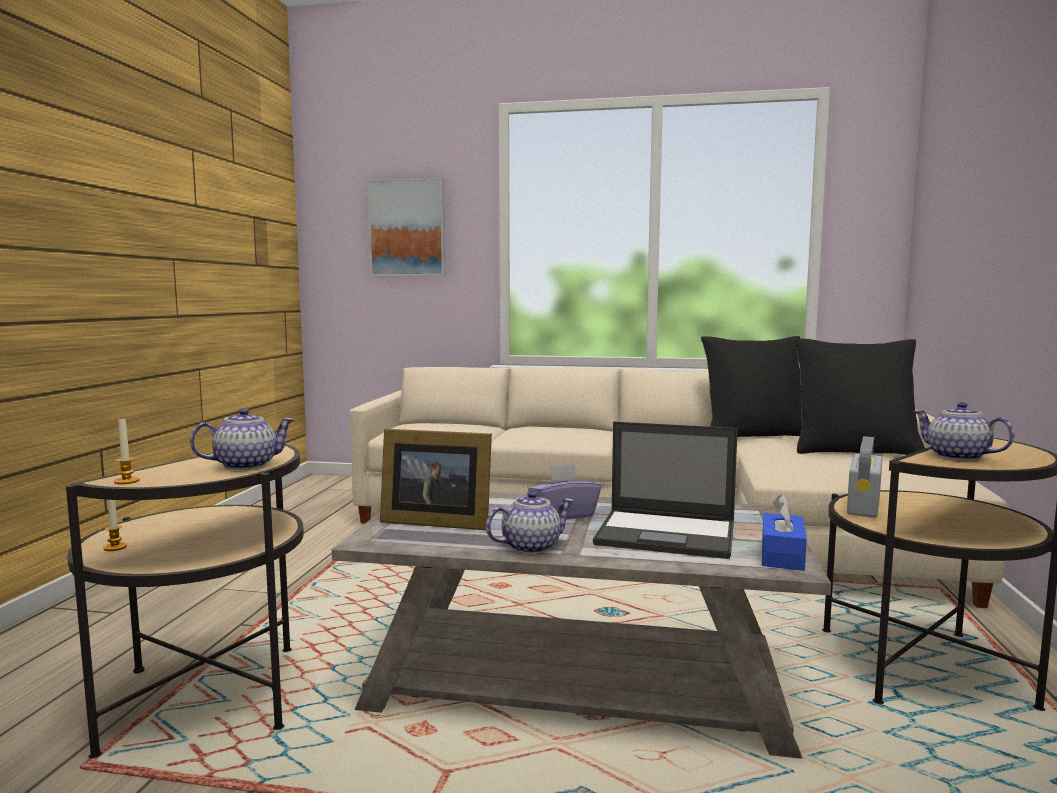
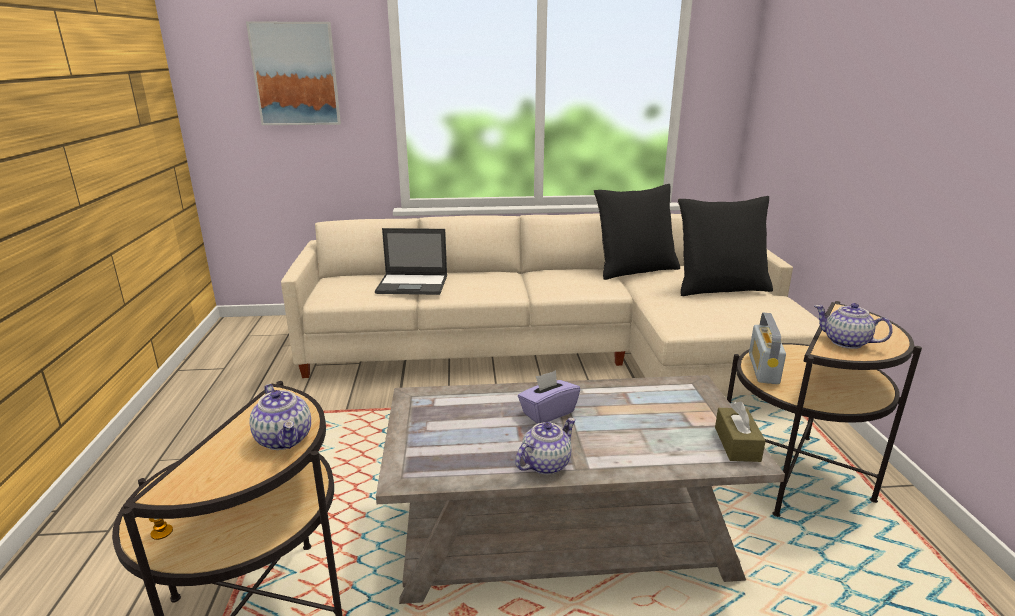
camera: 15 degrees left, 15 degrees up
(127, 481) = (183, 492): candle -> none
(246, 465) = (285, 439): teapot -> teapot turned 105 degrees clockwise
(434, 521) = (444, 438): picture frame -> none
(668, 534) = (642, 428): laptop -> laptop (413, 284)
(782, 555) = (737, 444): blue tissue box -> brown tissue box

